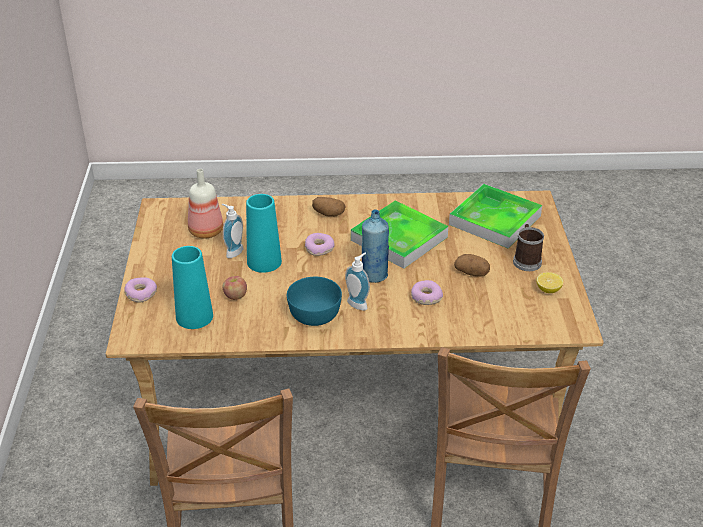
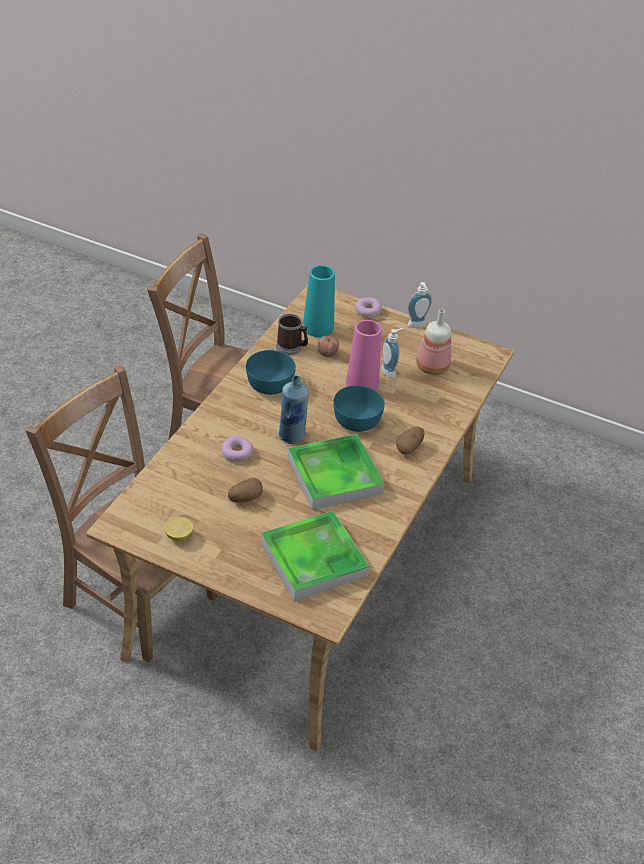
camera: 115 degrees right, 5 degrees up
(264, 262) = (362, 383): turquoise vase -> pink vase
(319, 248) = (357, 421): donut -> turquoise bowl
(359, 303) = (263, 412): soap dispenser -> soap dispenser (418, 326)
(526, 260) = (232, 546): mug -> mug (292, 347)

